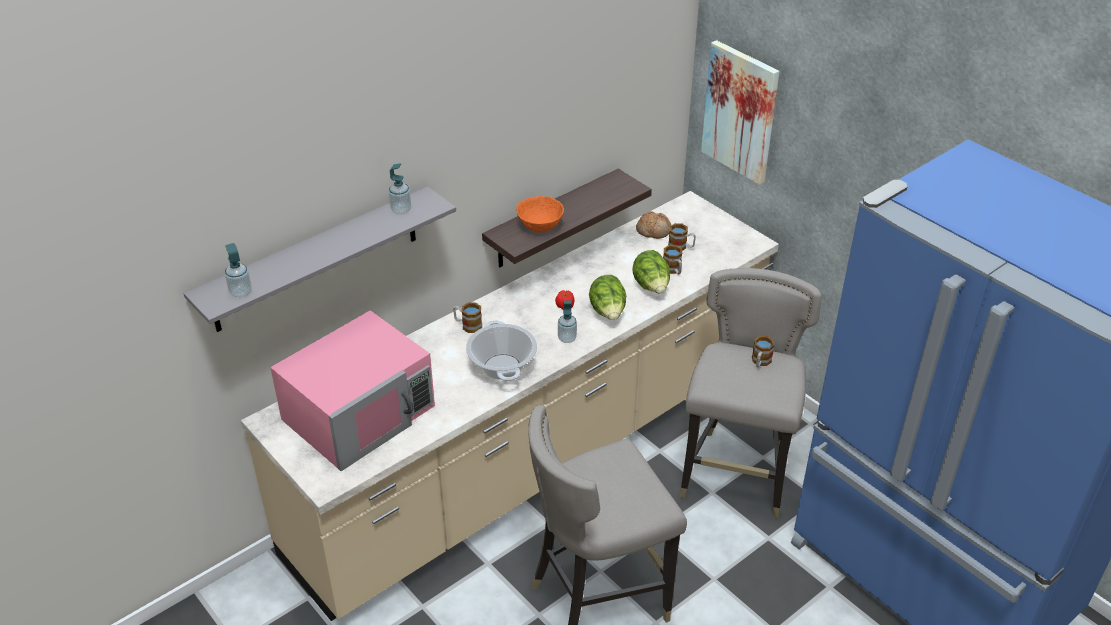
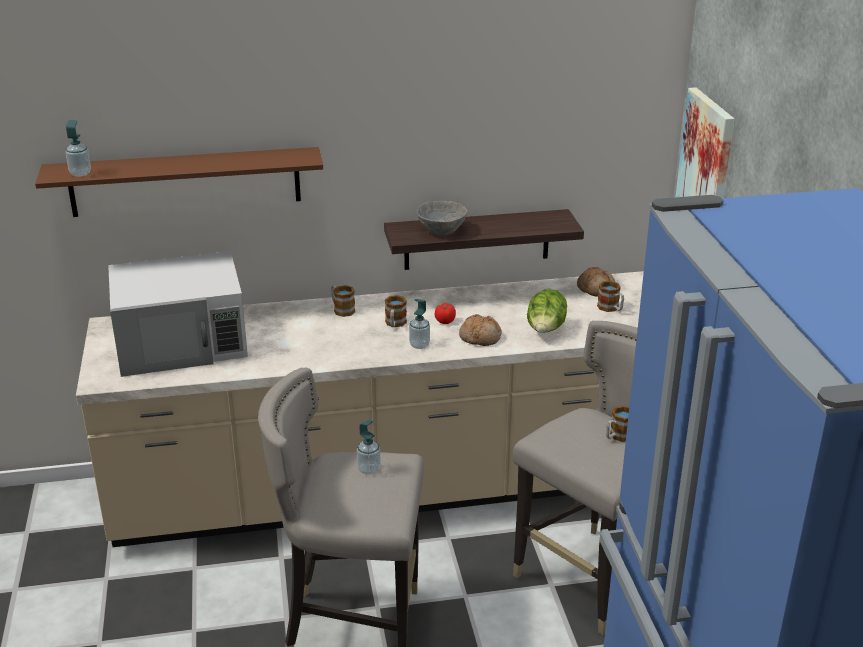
camera: 30 degrees right, 10 degrees down
(316, 260) = (185, 182): grey shelf -> brown shelf
(360, 413) = (182, 342): pink microwave -> white microwave
(401, 210) = (274, 155): soap dispenser -> soap dispenser (369, 469)
(502, 367) = (337, 348): cooking pot -> none
(540, 226) = (441, 231): orange bowl -> grey bowl
(608, 312) = (480, 337): lettuce -> bread
(673, 270) = (582, 324): mug -> mug (395, 324)

